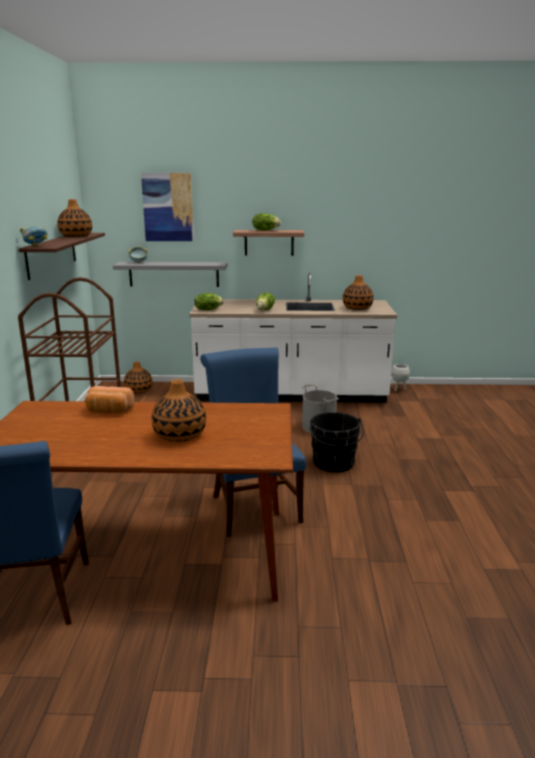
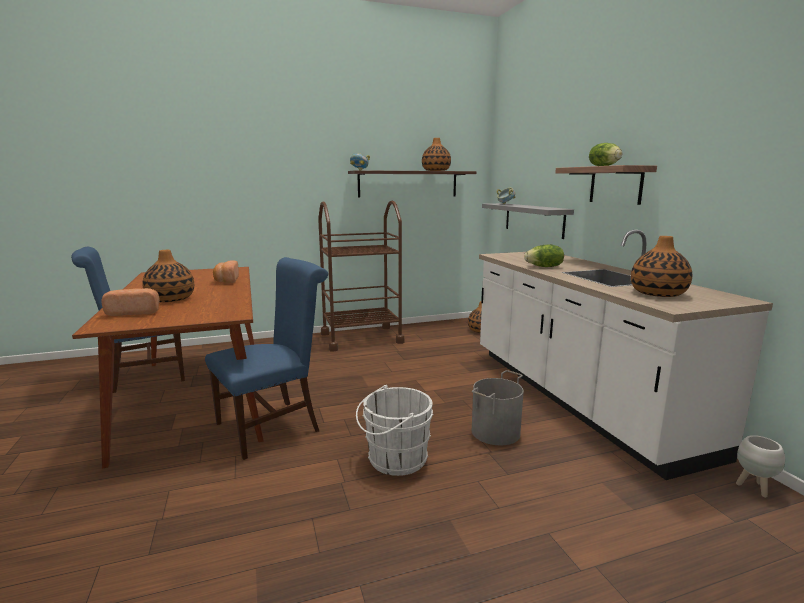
camera: 70 degrees right, 5 degrees down
(168, 207) = (537, 145): picture -> none
(208, 309) = (504, 255): lettuce -> none
(226, 448) = (135, 312): none -> bread
(334, 464) = (394, 459): black bucket -> white bucket

